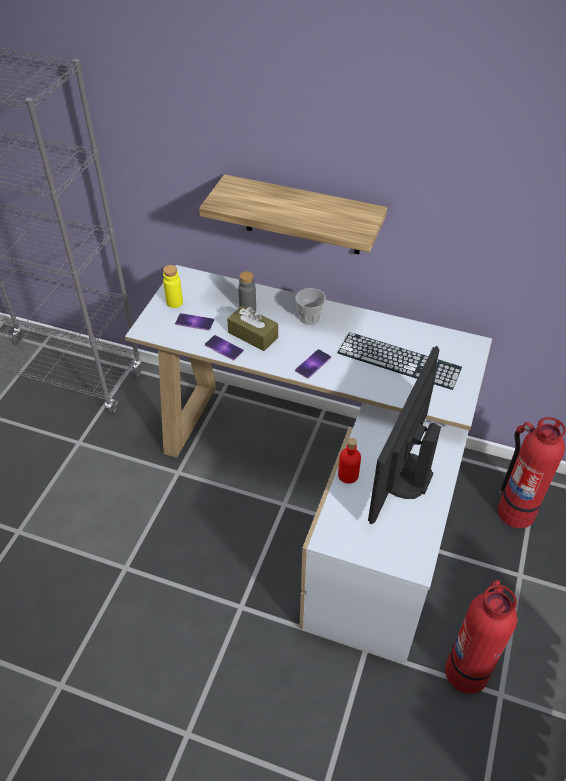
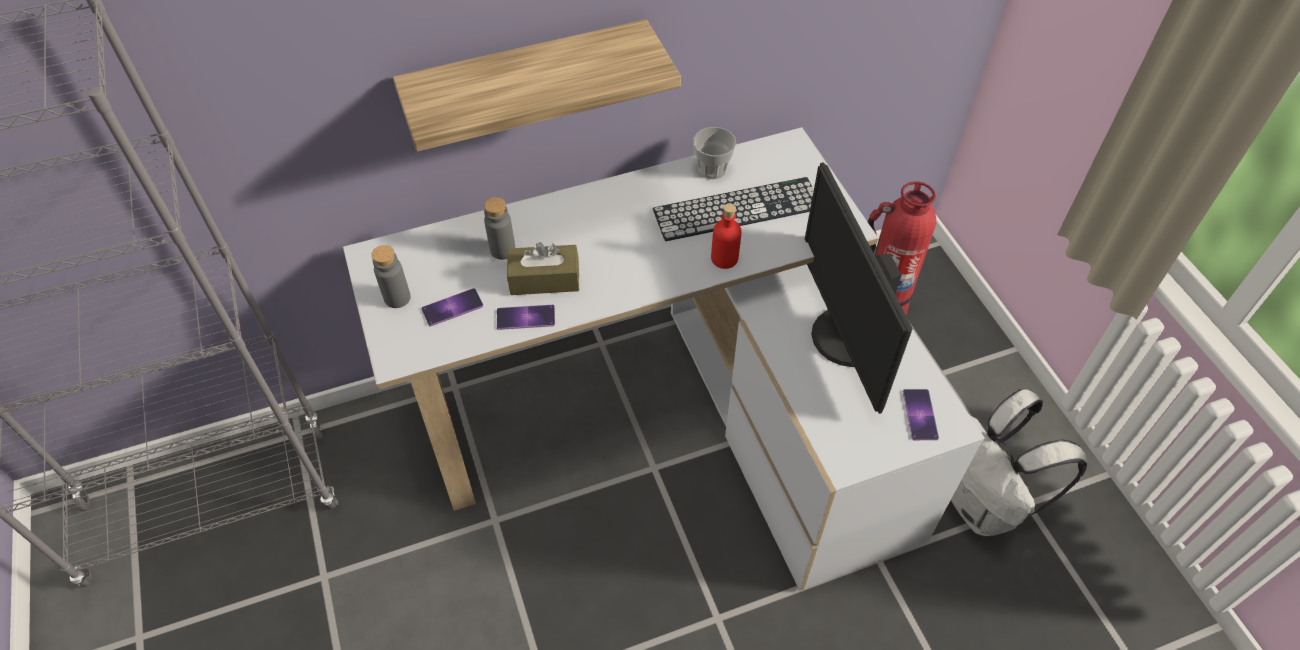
camera: 40 degrees left, 5 degrees up
(174, 302) = (397, 298): yellow bottle -> grey bottle
(309, 318) = (589, 217): cup -> cup (712, 169)
(313, 364) = (651, 271): phone -> phone (920, 414)
(348, 475) = (794, 377): red bottle -> red bottle (724, 258)
(467, 670) = (981, 504): fire extinguisher -> white backpack

